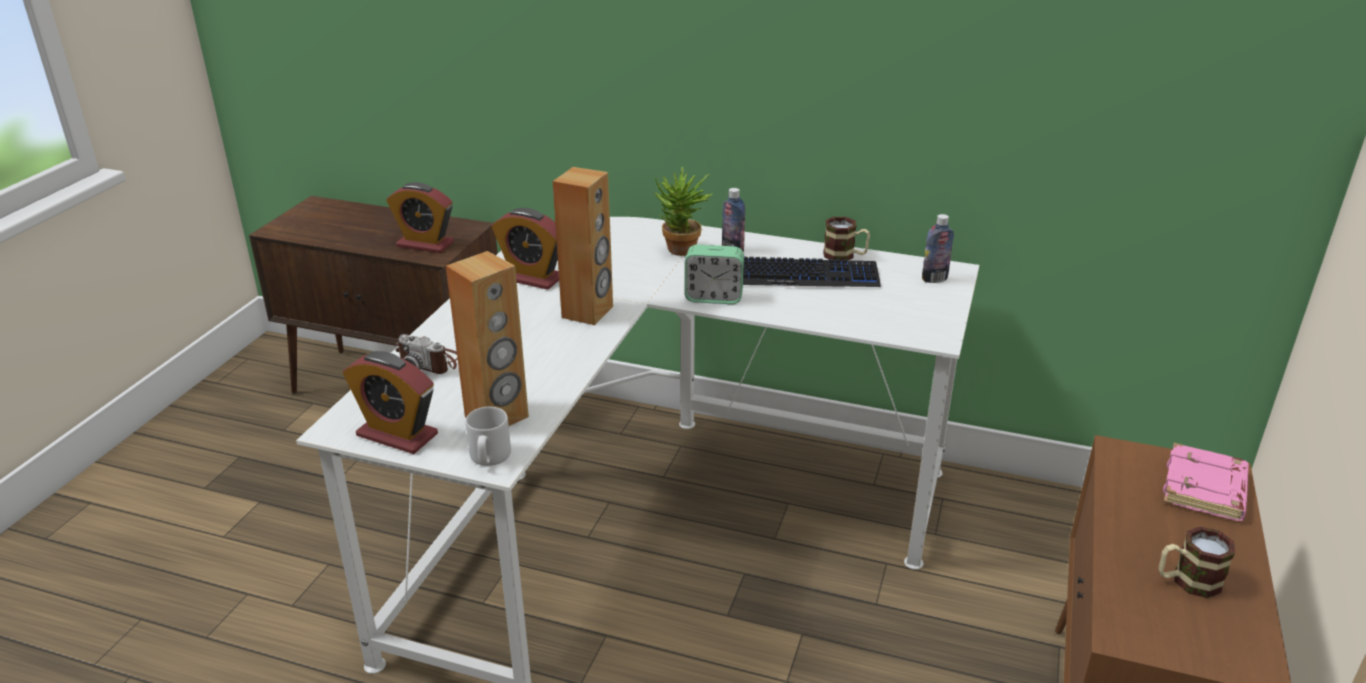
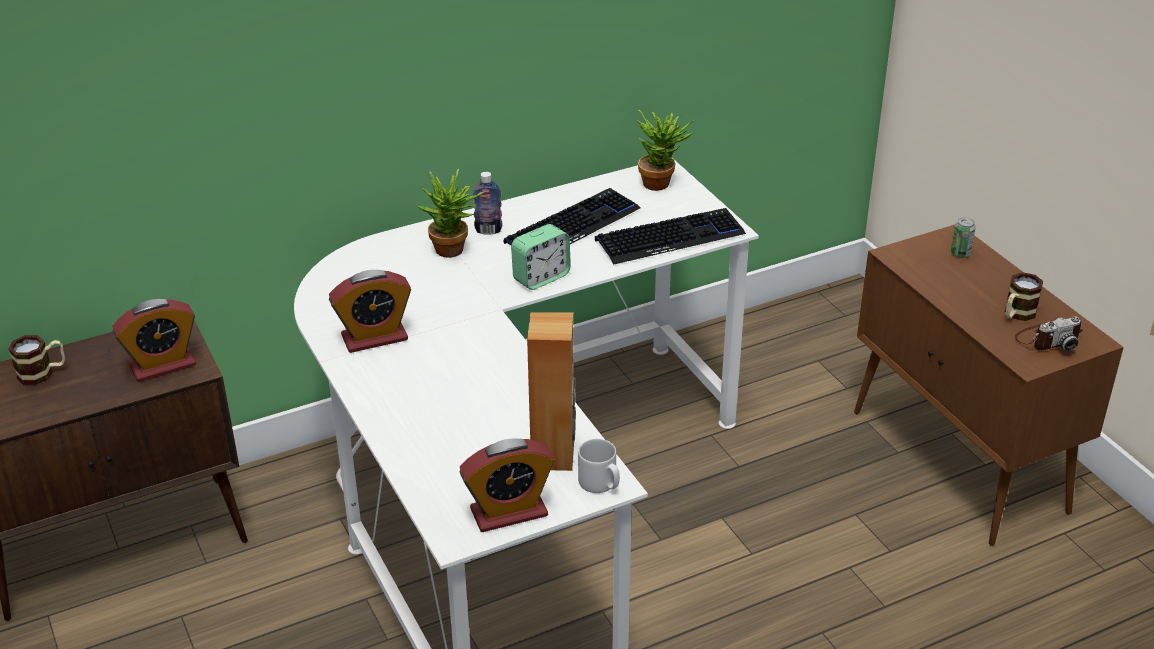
camera: 45 degrees left, 5 degrees up
(430, 362) = (426, 449): camera -> camera (1047, 339)
(588, 312) = (472, 341): brown speaker -> none
(845, 256) = (575, 194): mug -> mug (43, 373)
(870, 320) = (670, 238): none -> keyboard
(934, 279) = (661, 183): bottle -> potted plant
(1205, 489) = (960, 253): pink book -> can

